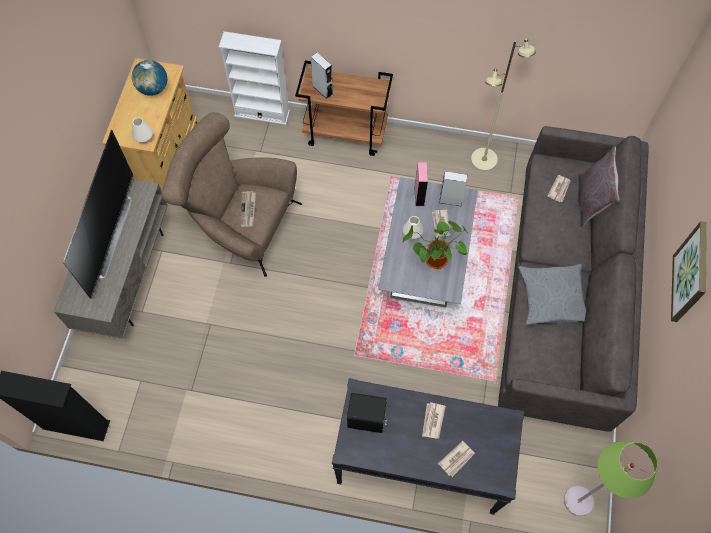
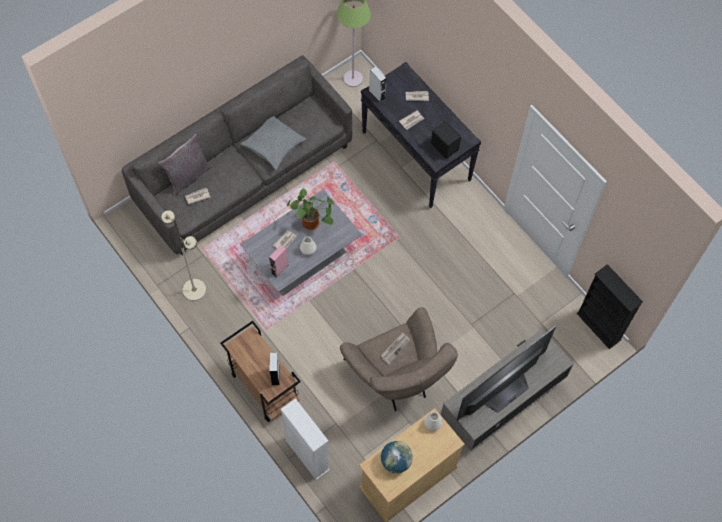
camera: 140 degrees left, 0 degrees up
(450, 201) = (264, 250): grey speaker -> grey speaker (377, 94)
(691, 273) = (244, 31): picture -> none

